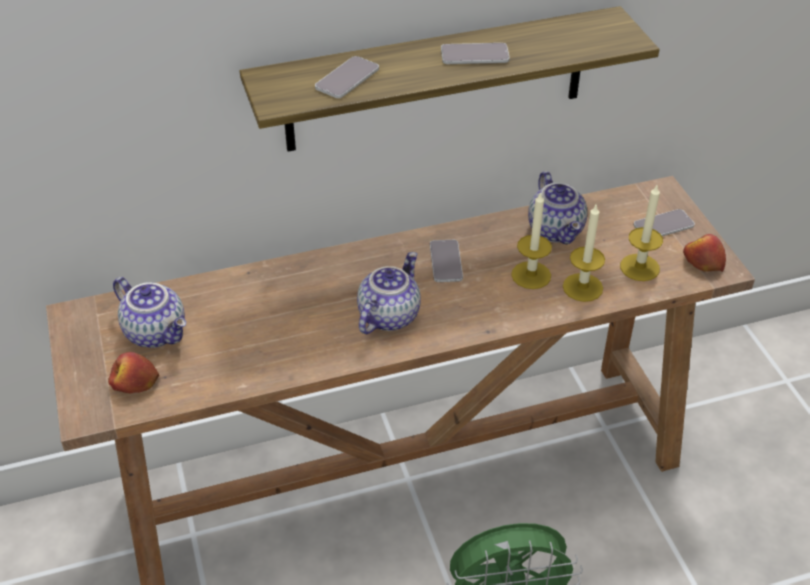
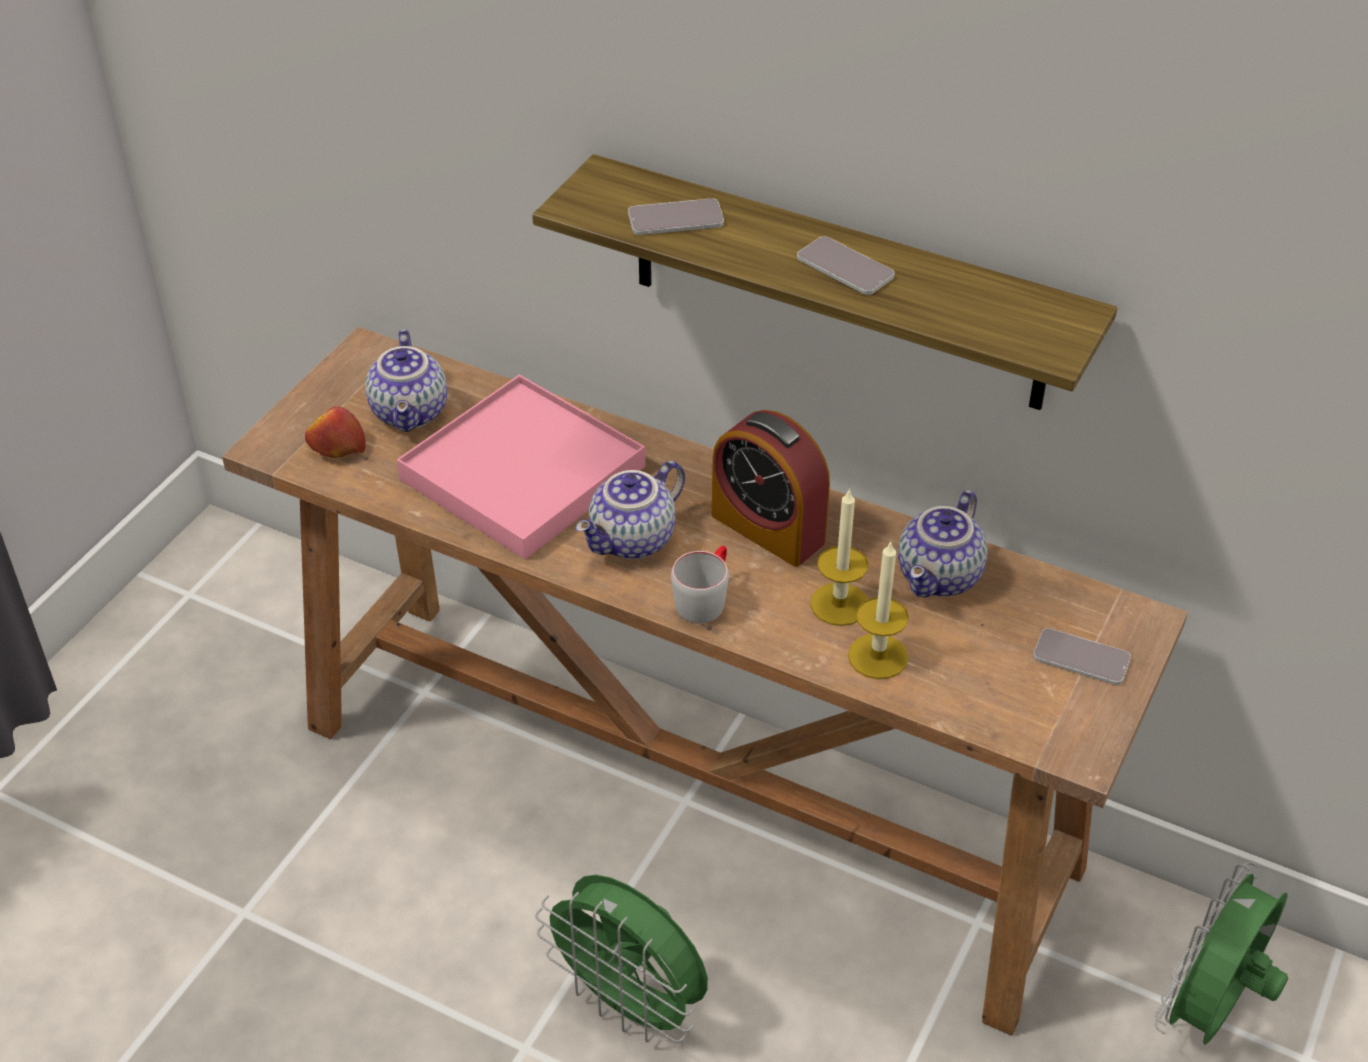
camera: 45 degrees right, 0 degrees up
(275, 321) = (522, 474): none -> pink tray
(388, 315) = (633, 541): teapot -> teapot turned 150 degrees clockwise
(446, 262) = (768, 528): phone -> alarm clock
(465, 318) = (705, 598): none -> grey mug
(639, 267) = (978, 682): candle -> none
(702, 262) = (1066, 730): apple -> none
(734, 390) = (1210, 1012): none -> green fan

